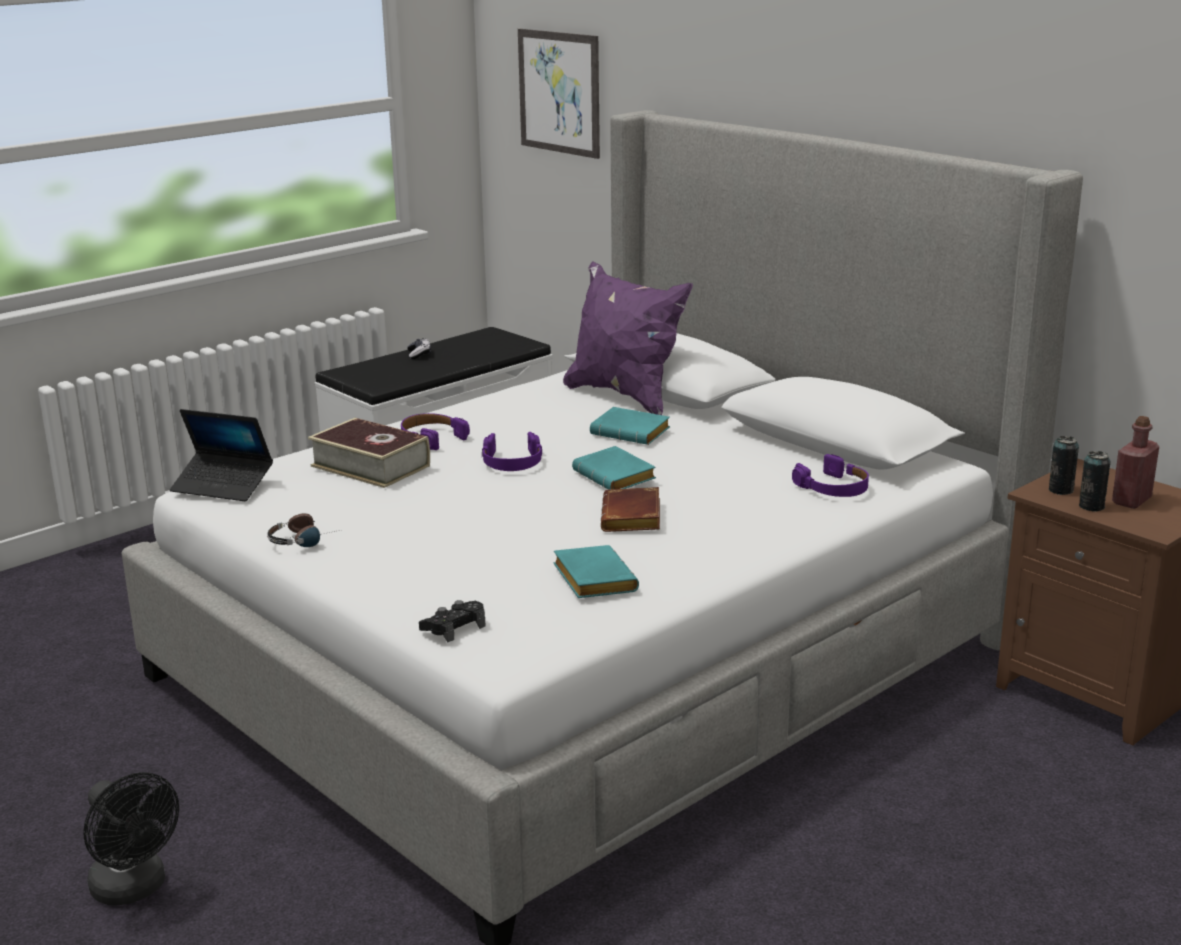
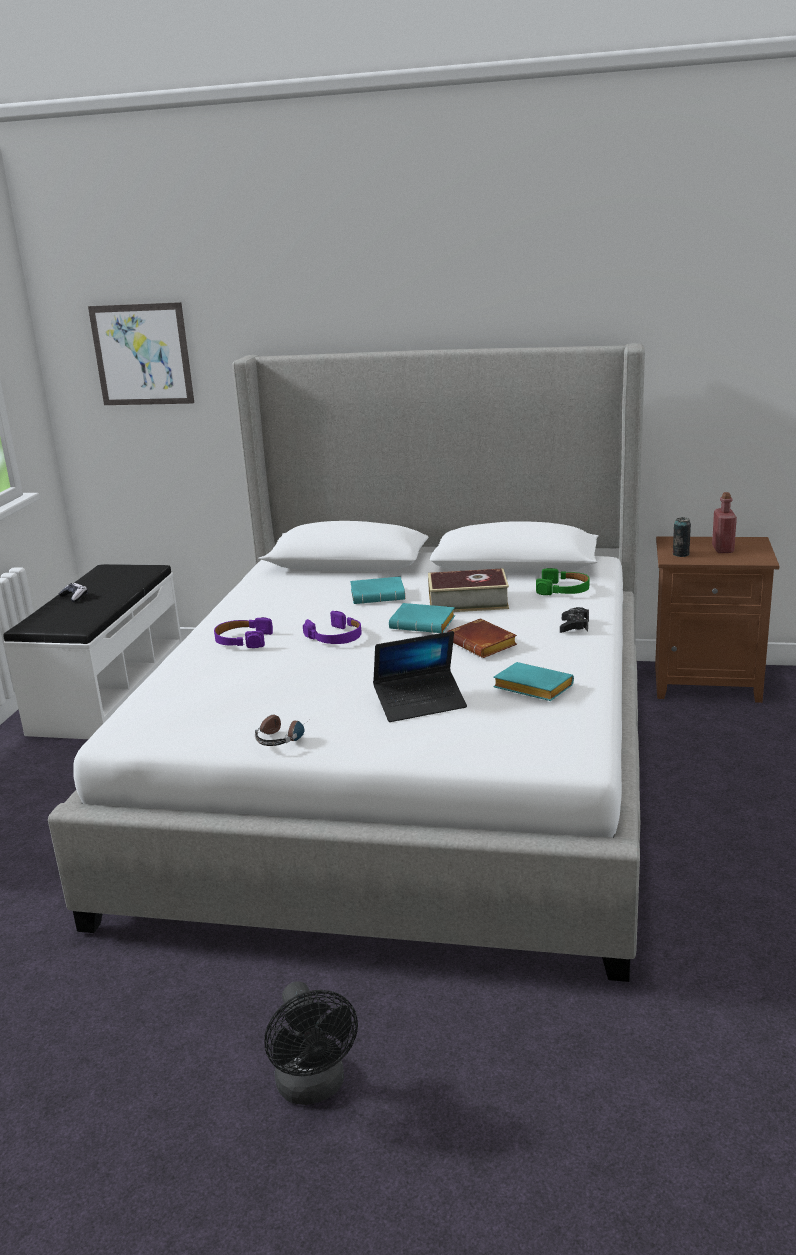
camera: 35 degrees left, 0 degrees up
(134, 889) = (314, 1088): black fan -> black fan turned 60 degrees clockwise
(223, 486) = (137, 724): laptop -> laptop (420, 704)
(370, 466) = (237, 671): book -> book (468, 601)
(454, 627) = (505, 750): black game controller -> black game controller (574, 626)
(625, 396) = (329, 575): purple pillow -> none
(833, 488) = (563, 590): purple headphones -> green headphones
(1091, 506) = (710, 558): can -> none

